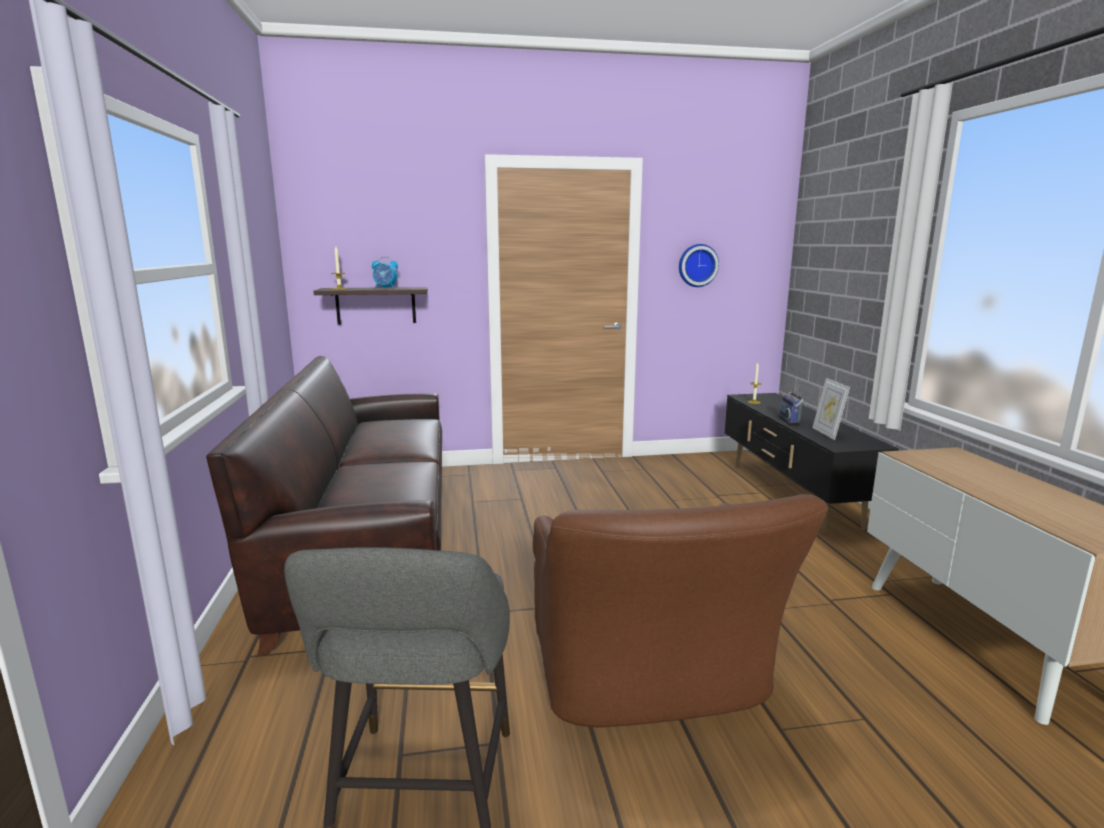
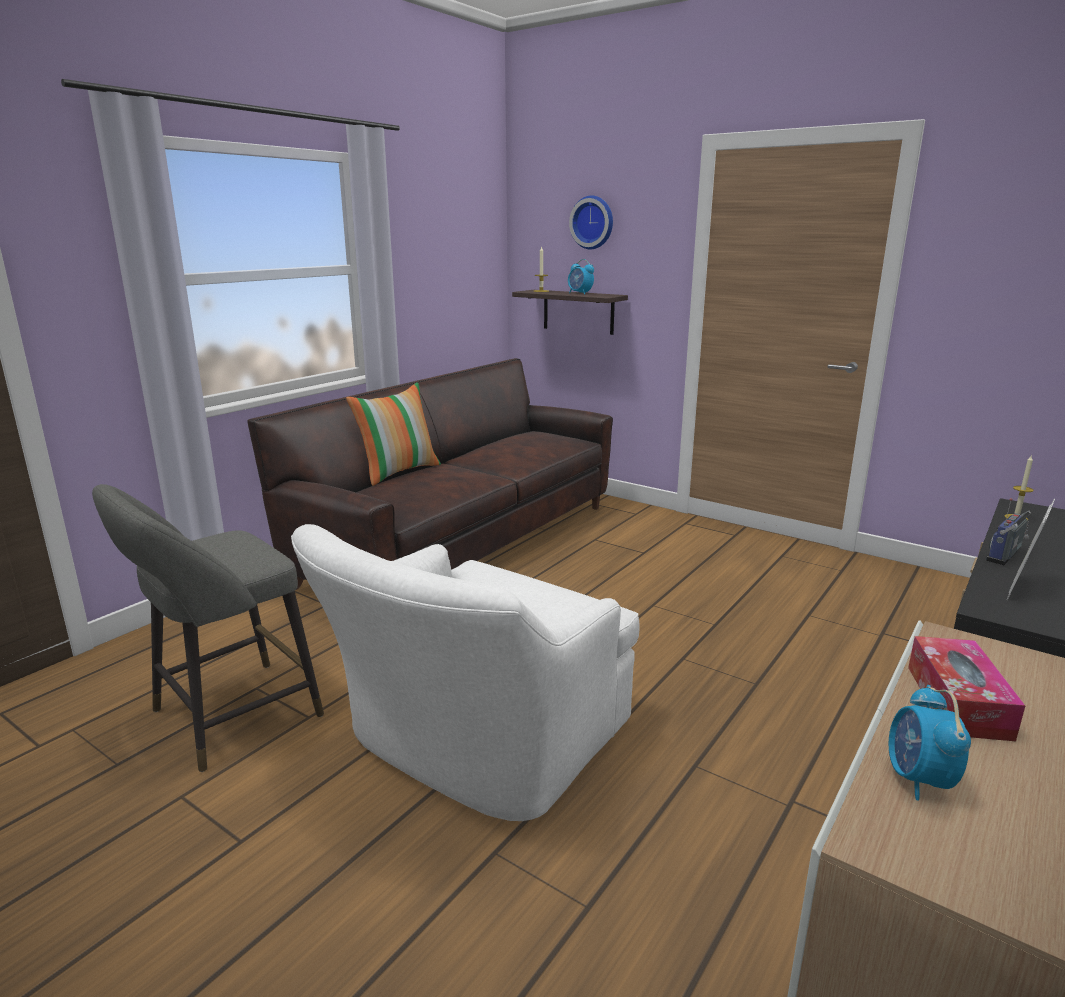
camera: 45 degrees right, 5 degrees up
(328, 482) = (398, 472): none -> pillow
(649, 675) = (475, 743): brown armchair -> white armchair
(697, 265) = (1001, 287): wall clock -> wall clock (593, 222)
(971, 478) = (957, 701): none -> tissue box
(1040, 512) = (918, 780): none -> alarm clock

